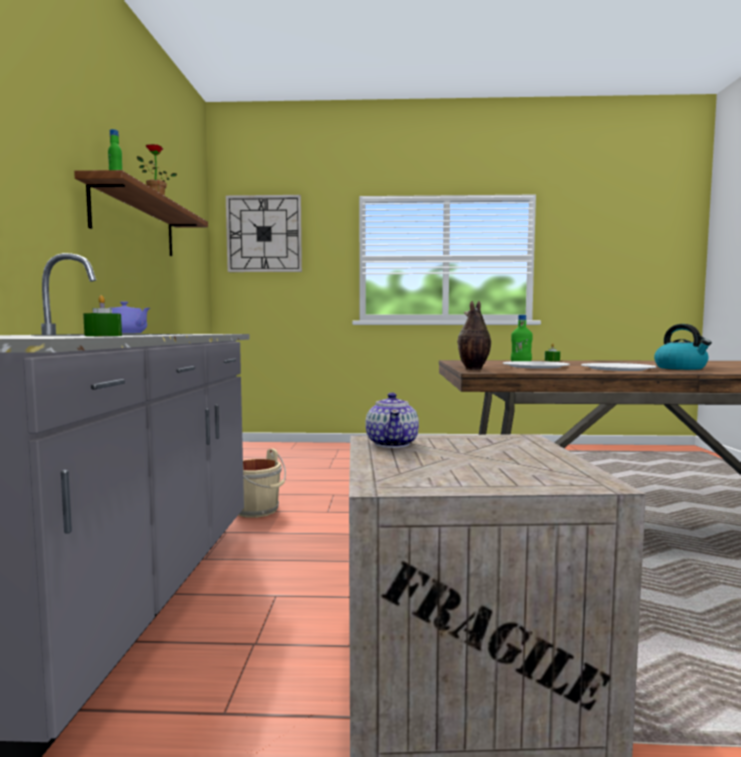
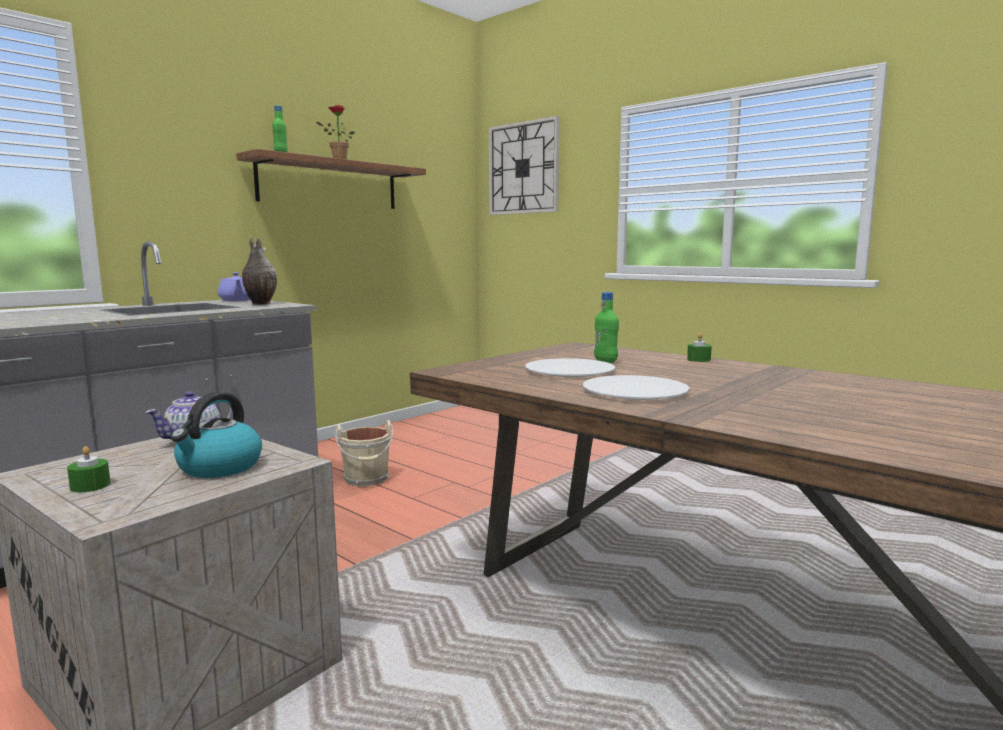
camera: 40 degrees right, 5 degrees up
(103, 335) = (33, 323): green candle -> green candle (90, 486)
(473, 369) = (468, 366): vase -> vase (259, 304)
(681, 368) = (748, 405): kettle -> kettle (219, 468)

